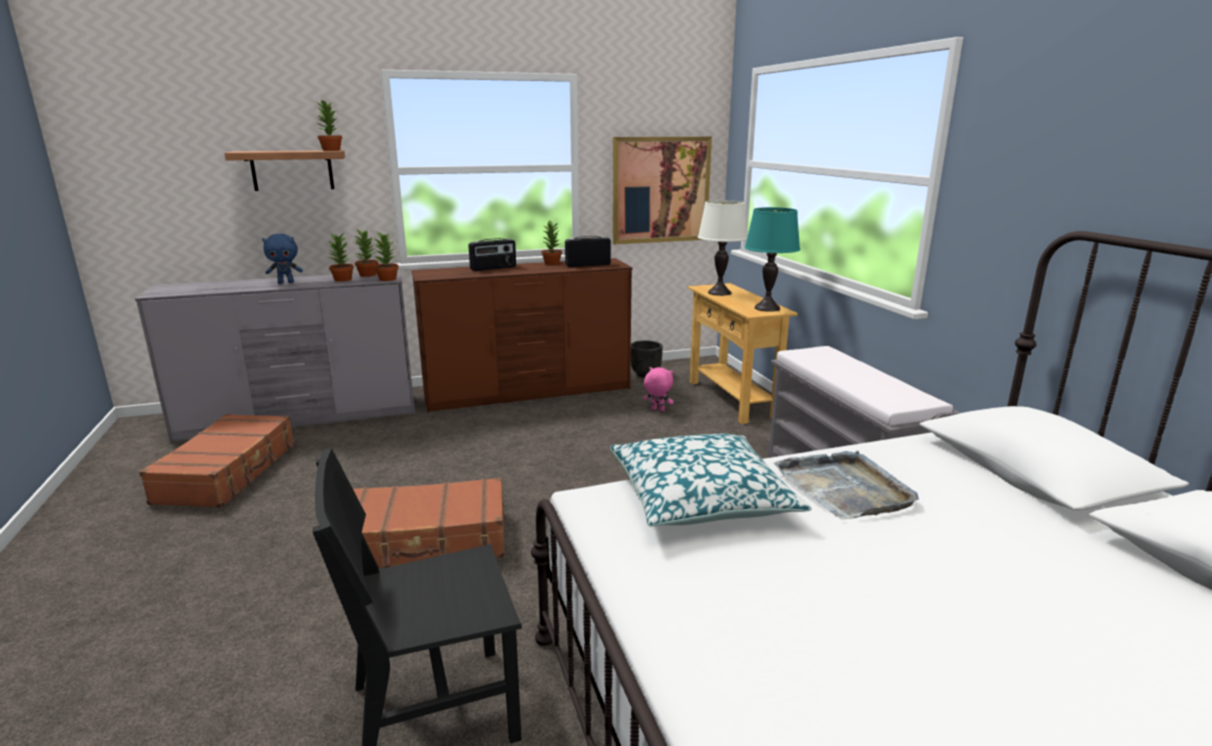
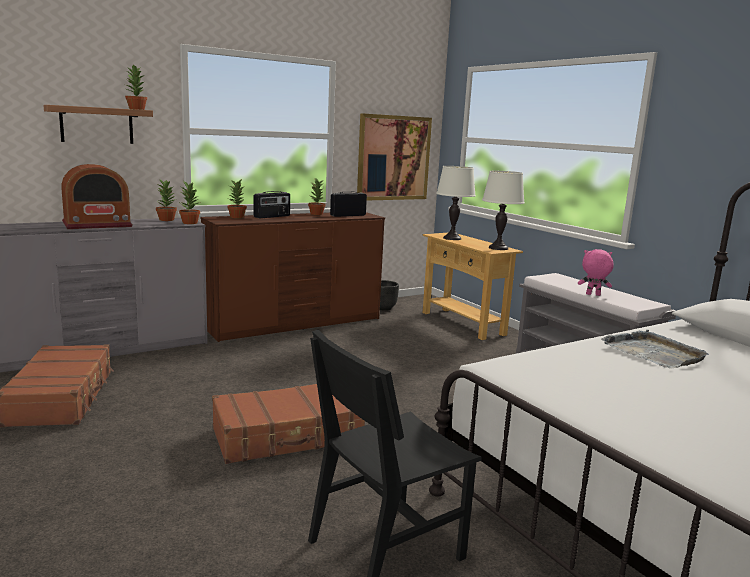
camera: 15 degrees left, 5 degrees down
(286, 282) = (97, 224): blue plush toy -> radio
(343, 279) = (149, 223): potted plant -> potted plant (237, 217)
(657, 410) = (411, 333): pink plush toy -> pink plush toy (592, 295)
(701, 497) = (568, 362): pillow -> none
(767, 308) = (498, 248): turquoise table lamp -> white table lamp

